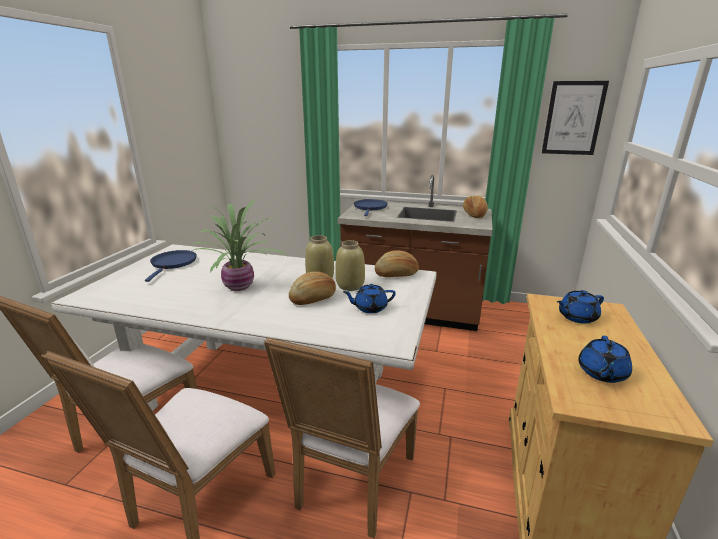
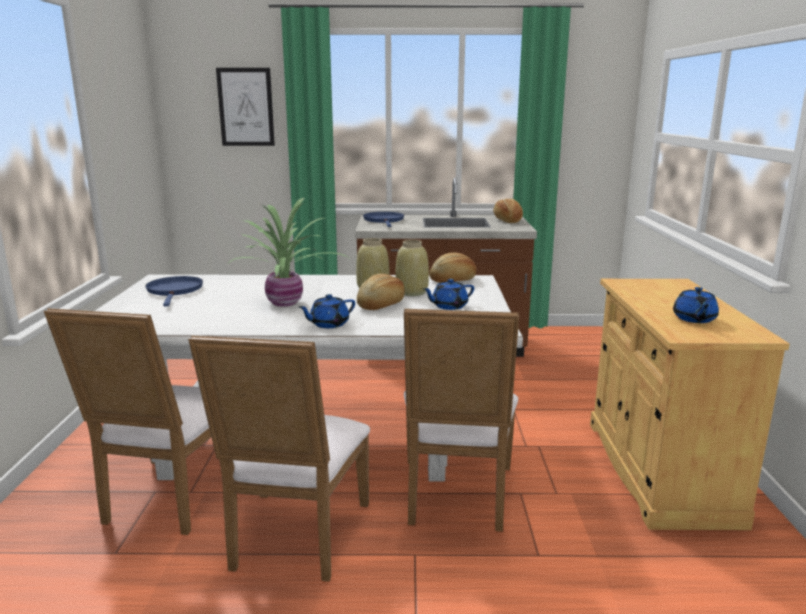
camera: 15 degrees left, 5 degrees down
(573, 118) = (597, 112): picture -> picture (246, 107)
(576, 317) = (654, 289): blue teapot -> blue teapot (328, 324)

